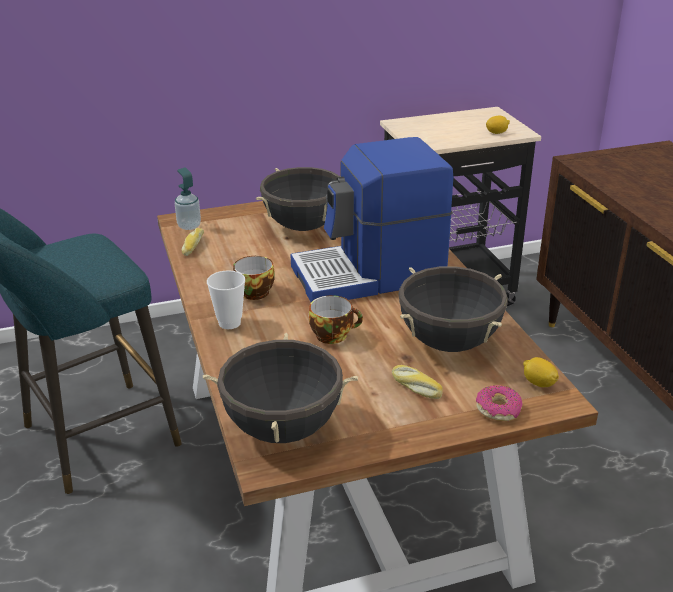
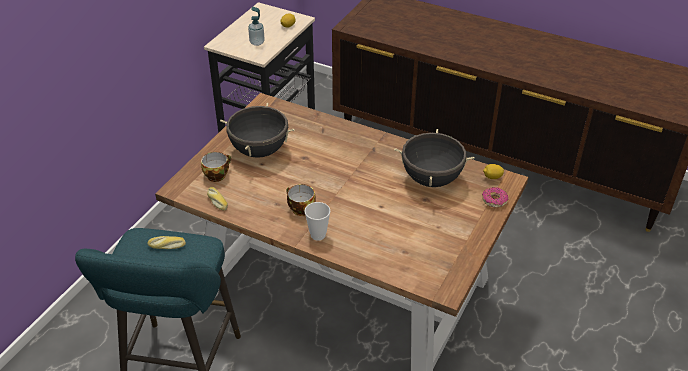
camera: 45 degrees left, 10 degrees up
(189, 226) = (190, 189): soap dispenser -> soap dispenser (257, 42)
(283, 428) = (428, 270): black cooking pot -> none
(333, 335) = (377, 208): cup -> cup (217, 174)
(370, 275) = (342, 162): coffee machine -> none
(415, 387) = (450, 212): bread -> bread (166, 246)

